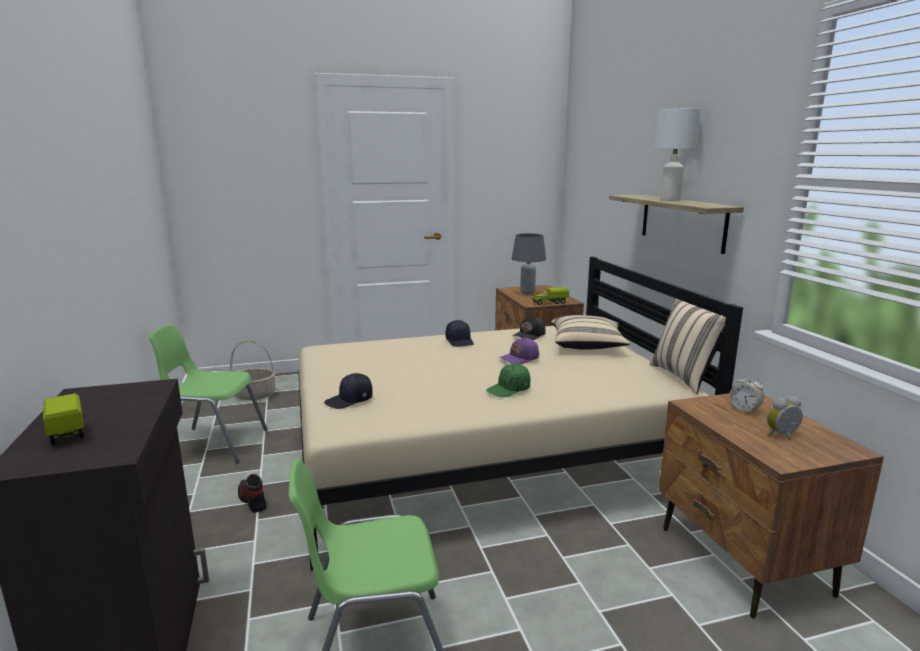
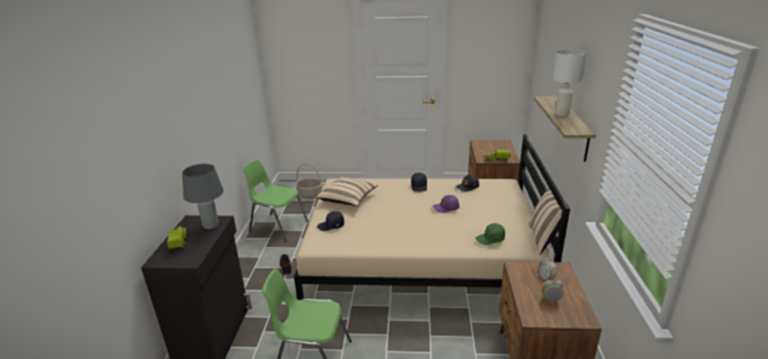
camera: 20 degrees right, 10 degrees up
(508, 390) = (422, 232): green cap -> green cap (490, 239)
(527, 293) = (488, 147): grey table lamp -> grey table lamp (211, 226)
(587, 346) = (499, 202): beige pillow -> beige pillow (348, 199)

